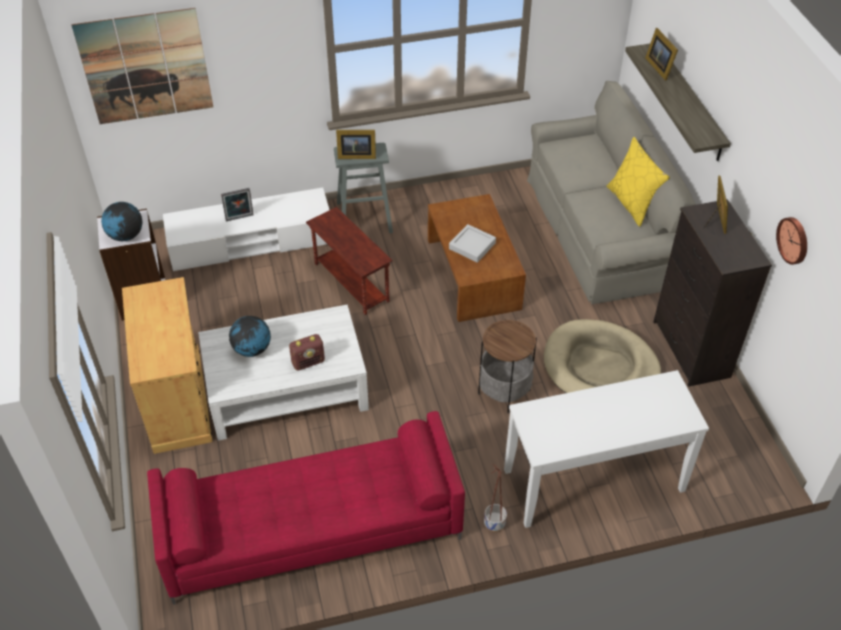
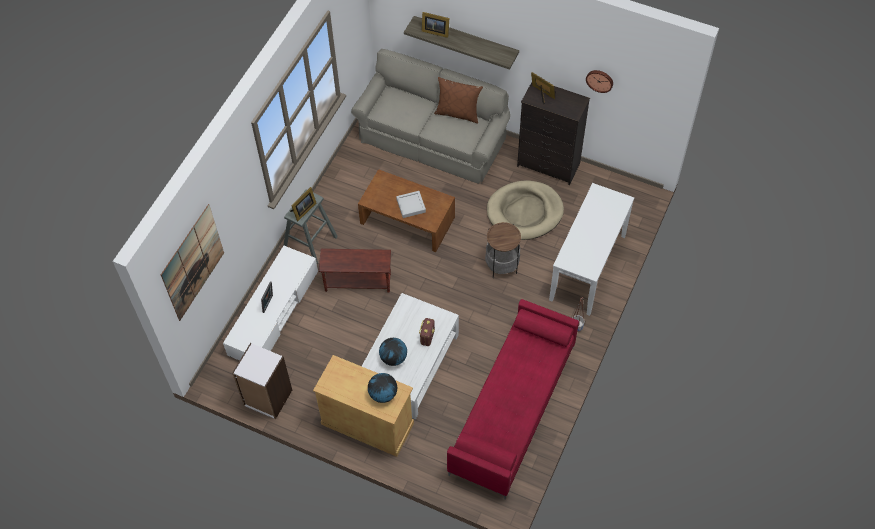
camera: 50 degrees left, 10 degrees up
(126, 236) = (265, 366): globe -> globe (383, 394)
(632, 203) = (458, 113): yellow pillow -> brown pillow

